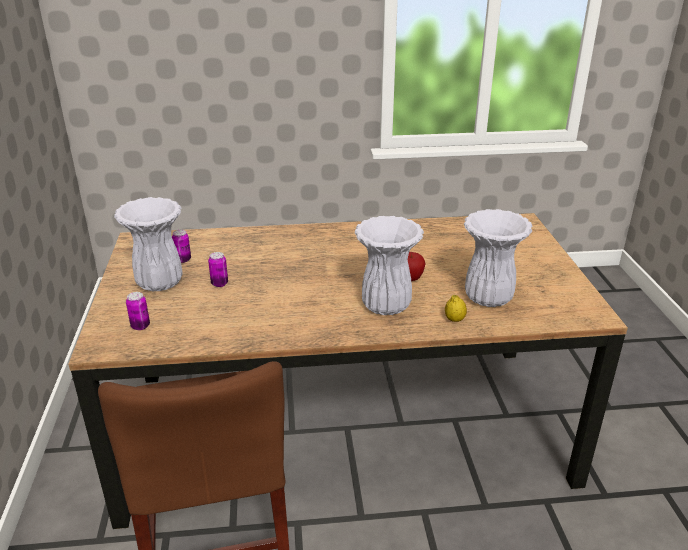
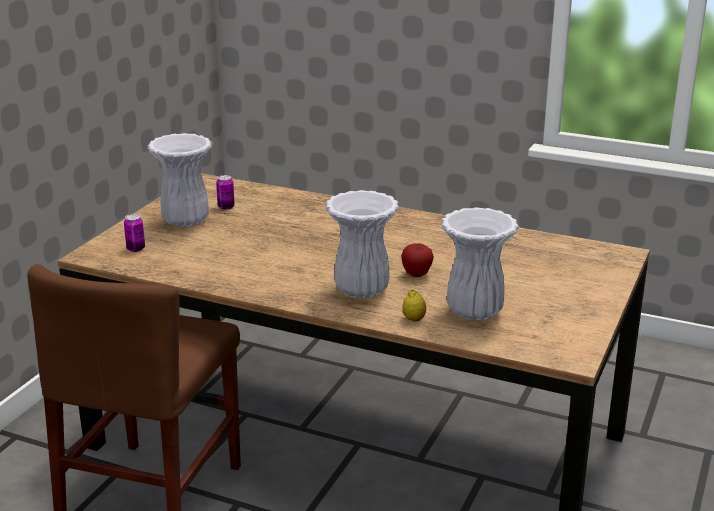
camera: 30 degrees right, 5 degrees down
(219, 283) = (235, 234): can -> none

